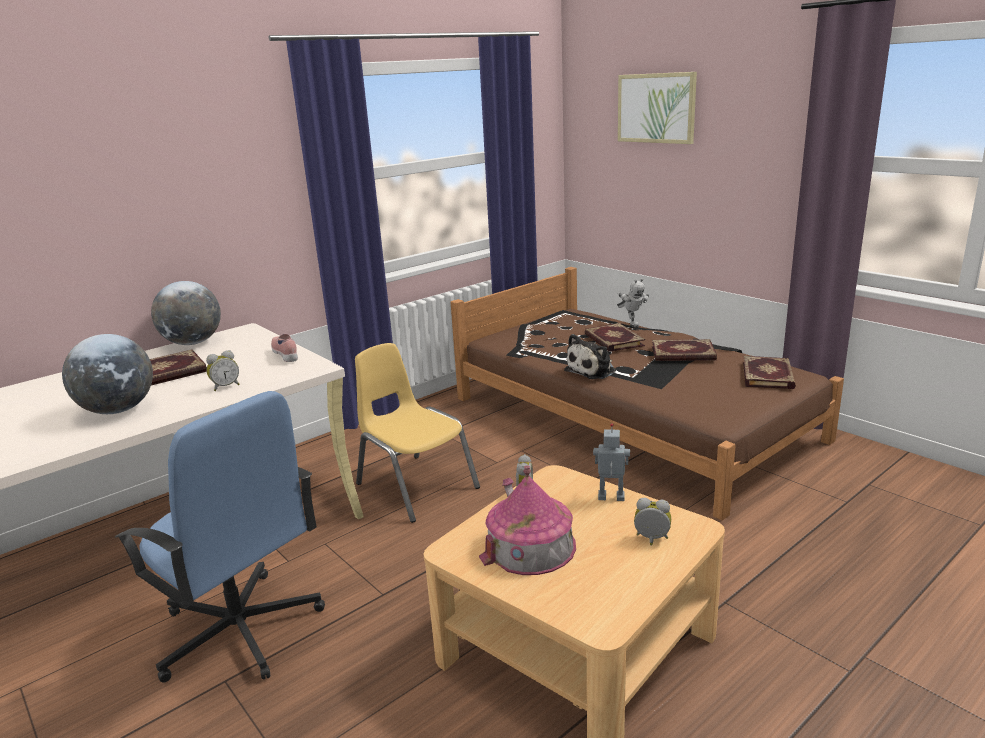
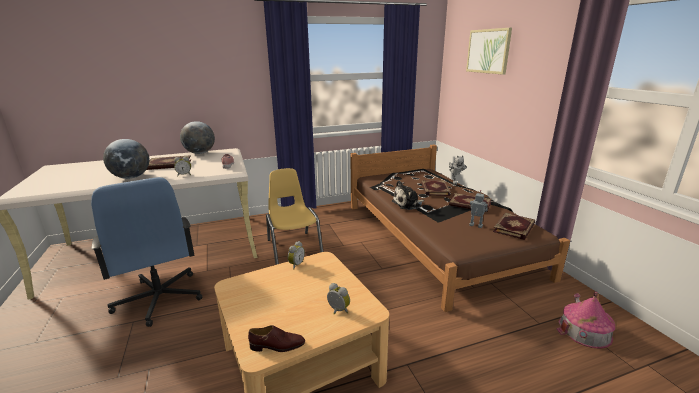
camera: 20 degrees right, 0 degrees up
(530, 546) = (270, 294): toy house -> toy house (584, 330)
(611, 498) = (340, 279): toy robot -> toy robot (475, 226)
(616, 606) = (277, 346): none -> brown shoe

